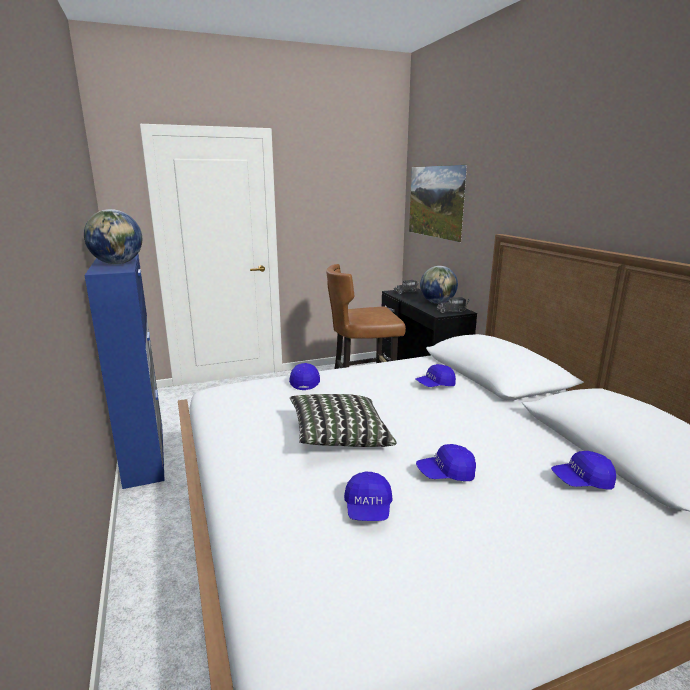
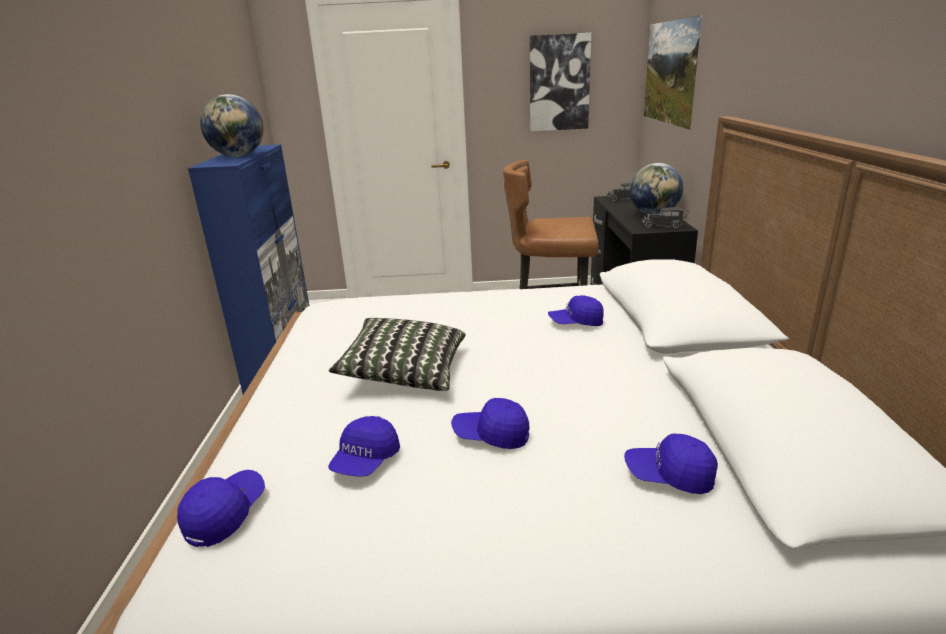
camera: 20 degrees right, 5 degrees up
(305, 382) = (422, 304): blue cap -> blue cap (225, 514)
(347, 206) = (559, 83): none -> picture

